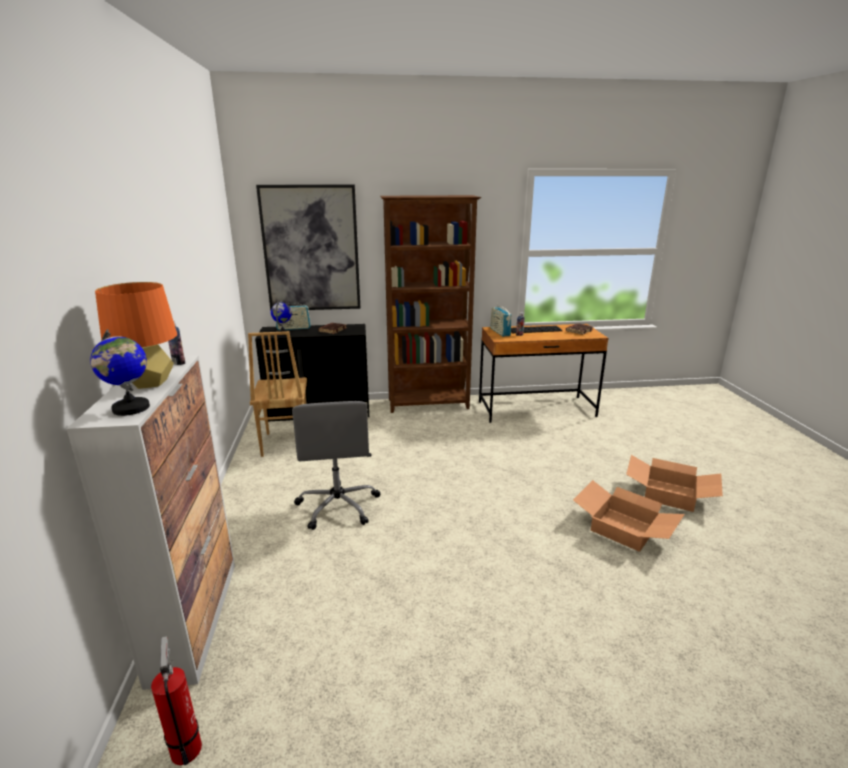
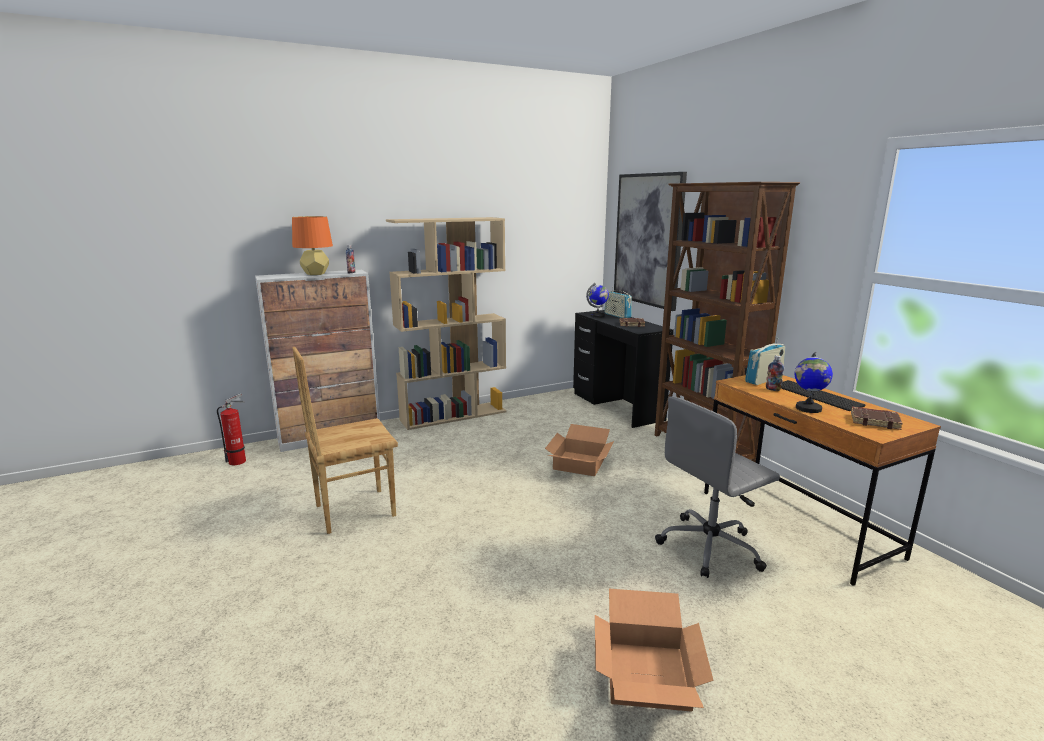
camera: 70 degrees right, 5 degrees down
(131, 408) = (277, 276): globe -> globe (808, 408)
(239, 500) = (454, 415): none -> beige bookcase
(284, 443) = (545, 408): brown chair -> brown chair (354, 510)
(338, 506) = (467, 448): grey office chair -> grey office chair (711, 547)
(624, 529) = (520, 622): cardboard box -> cardboard box (580, 463)

